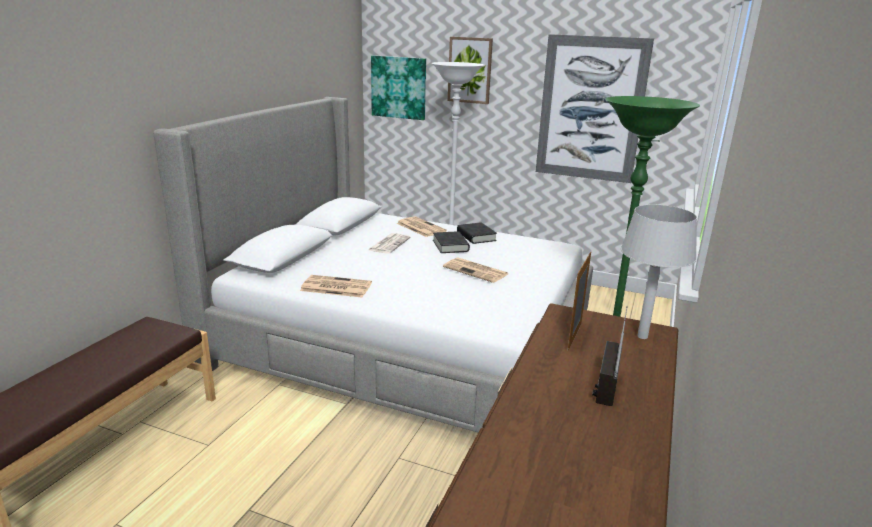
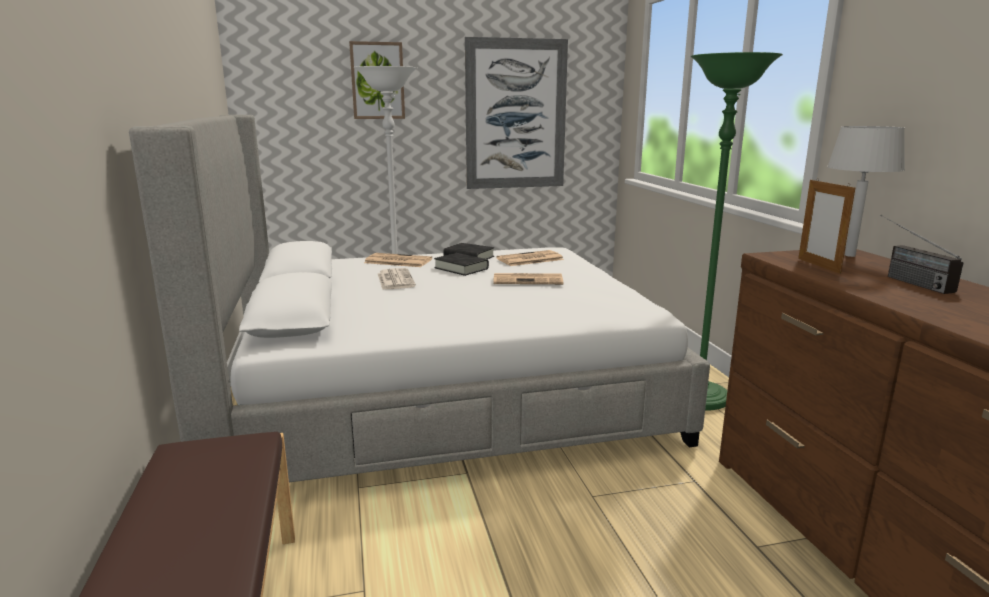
camera: 35 degrees left, 5 degrees down
(335, 287) = (419, 326): newspaper -> newspaper (529, 259)
(399, 87) = (284, 108): picture -> none

